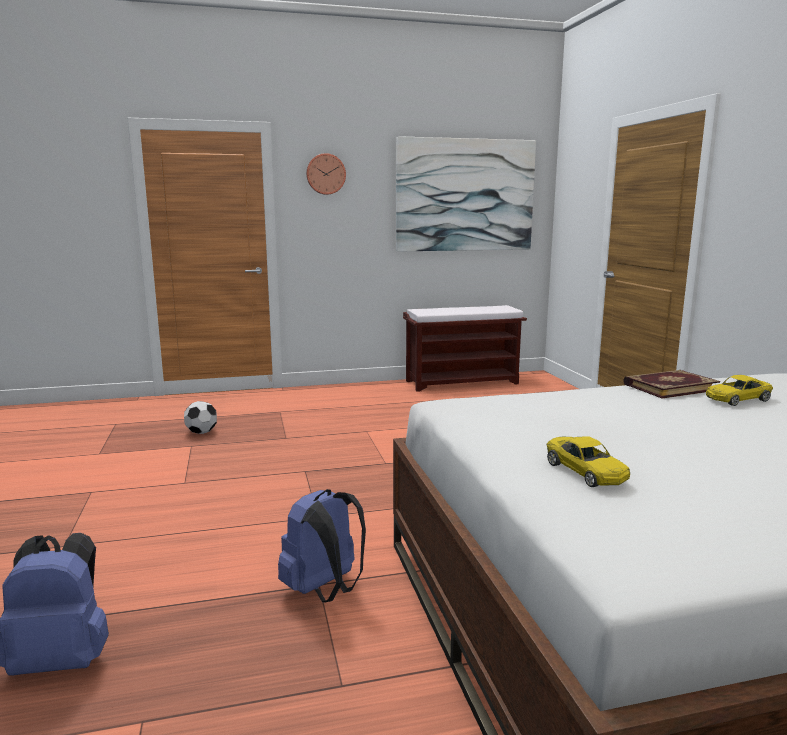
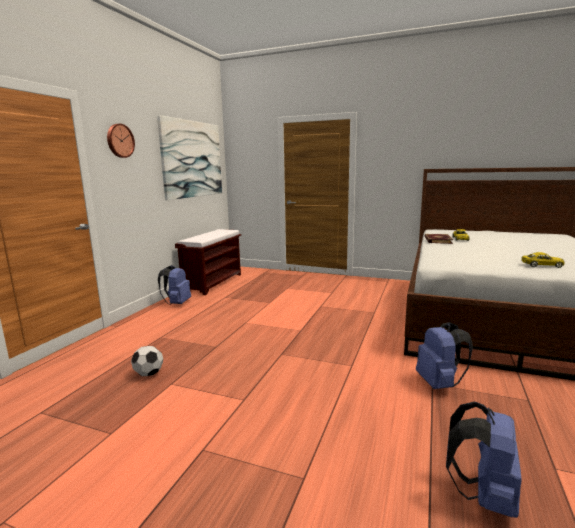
camera: 55 degrees left, 0 degrees up
(371, 389) = (177, 303): none -> blue backpack

